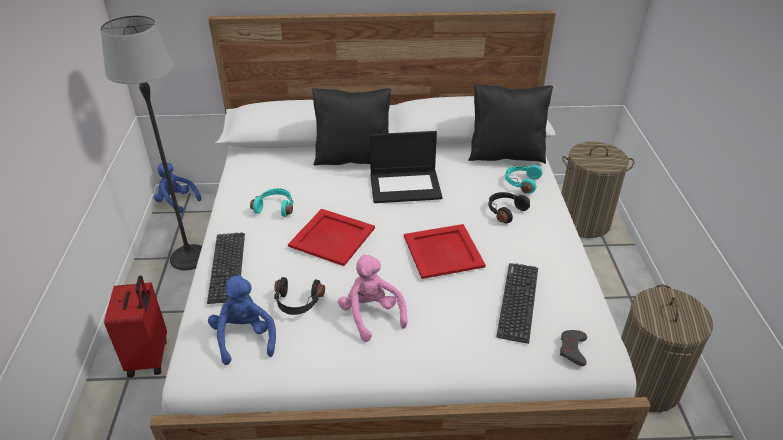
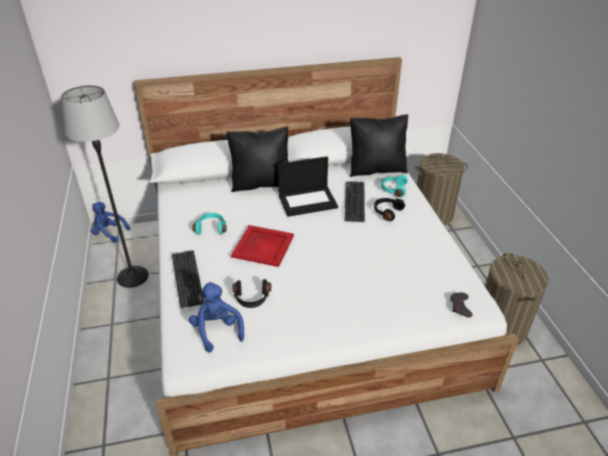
camera: 10 degrees left, 0 degrees up
(150, 357) = (121, 359): red suitcase -> none
(371, 315) = (309, 301): pink plush toy -> none
(442, 251) = (349, 247): red tray -> none
(518, 302) = (413, 277): keyboard -> keyboard (354, 201)

